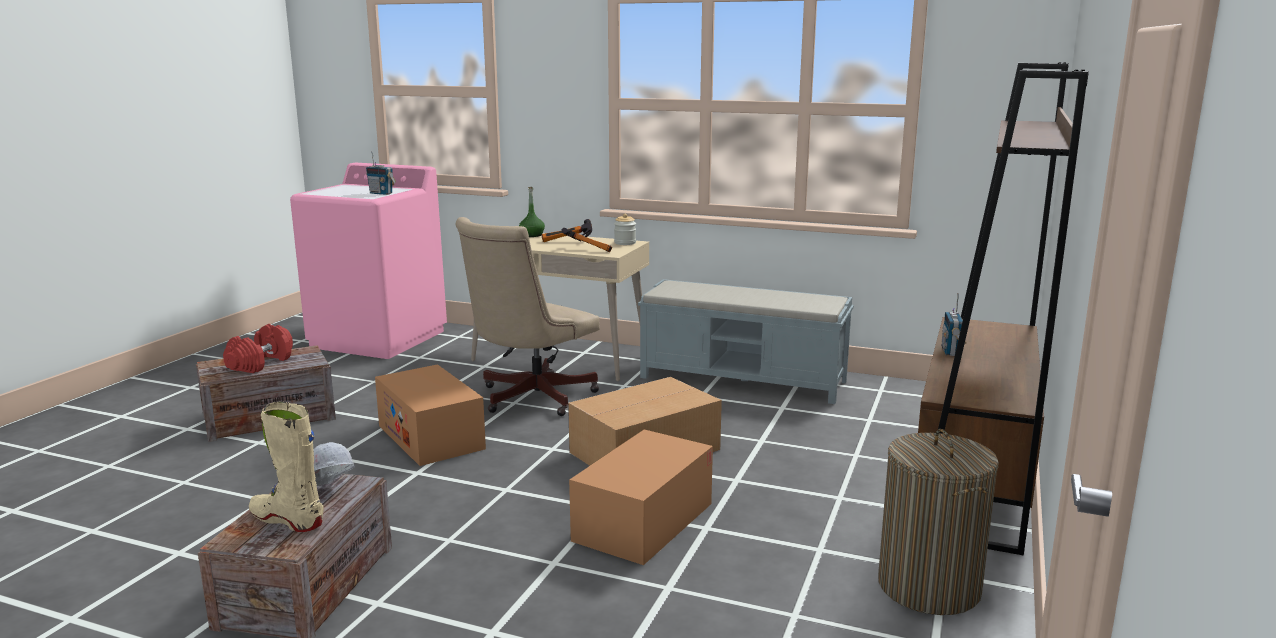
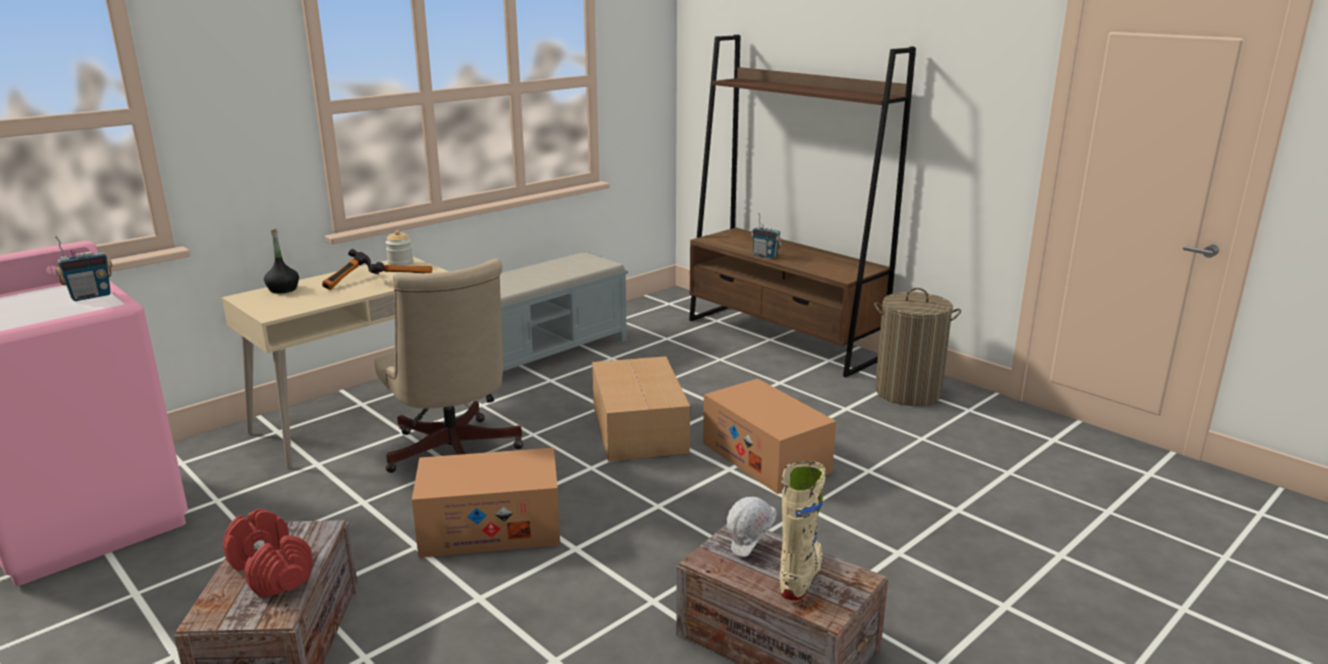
camera: 65 degrees left, 5 degrees up
(287, 520) = (801, 576): beige boot -> beige boot turned 150 degrees clockwise
(532, 235) = (283, 289): green bottle -> black bottle

